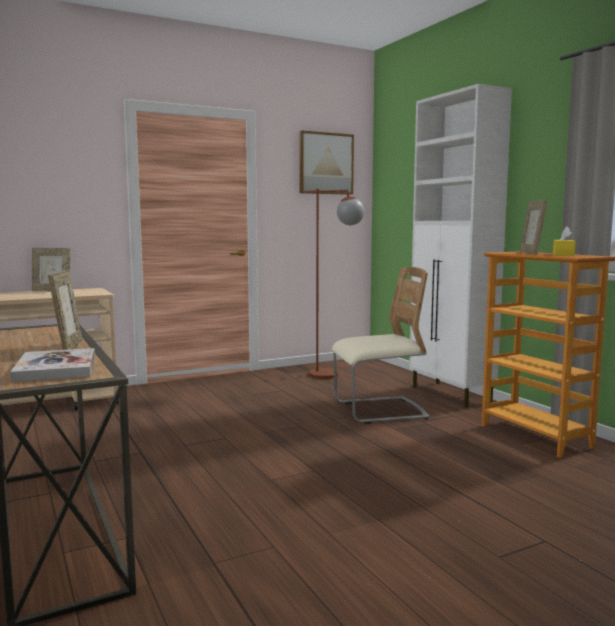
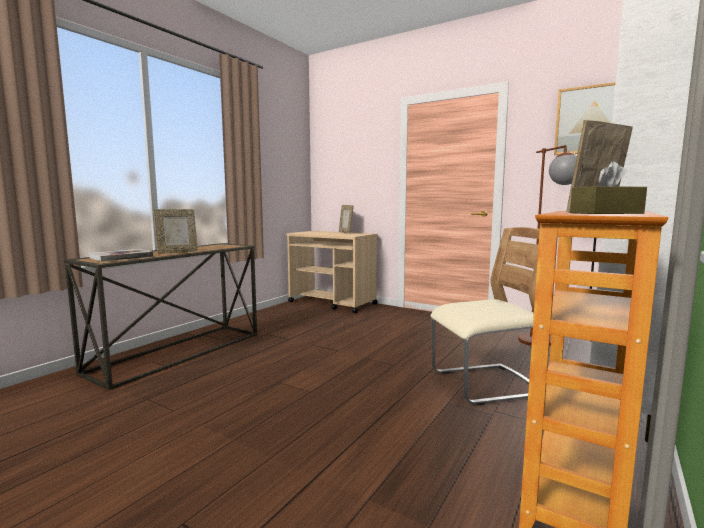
camera: 60 degrees right, 0 degrees up
(379, 411) = (485, 384): beige chair -> beige chair turned 60 degrees counterclockwise
(563, 255) = (606, 213): yellow tissue box -> brown tissue box

